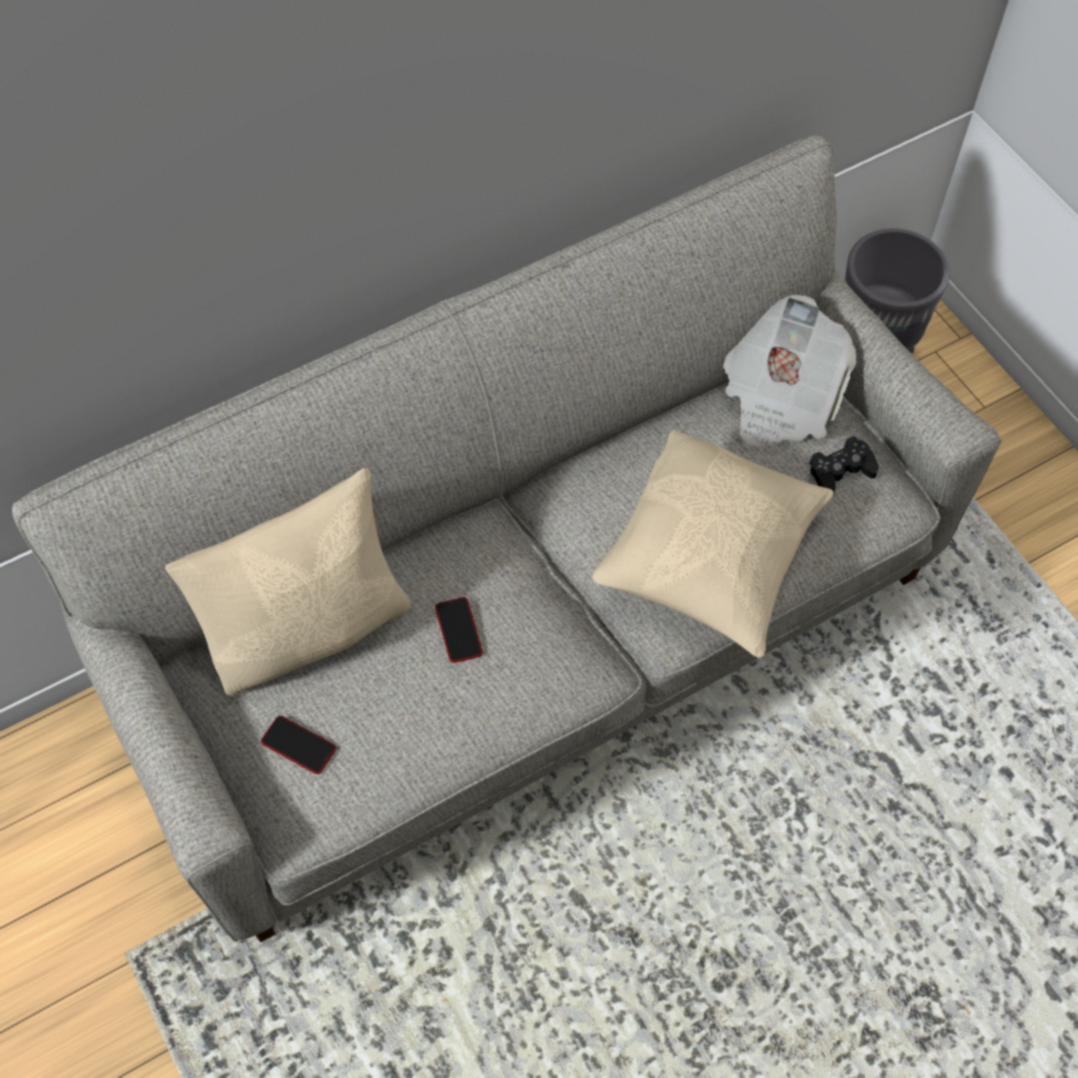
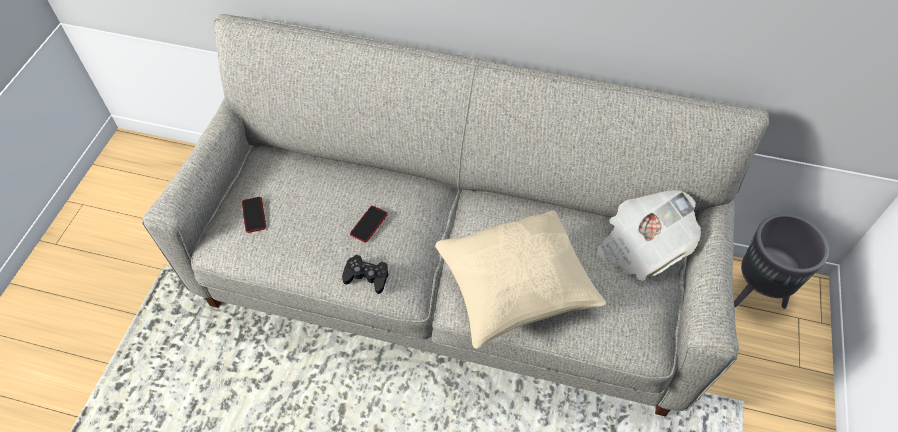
camera: 45 degrees right, 5 degrees down
(309, 628) = (315, 175): beige pillow -> none
(840, 471) = (632, 305): black game controller -> black game controller (366, 276)

